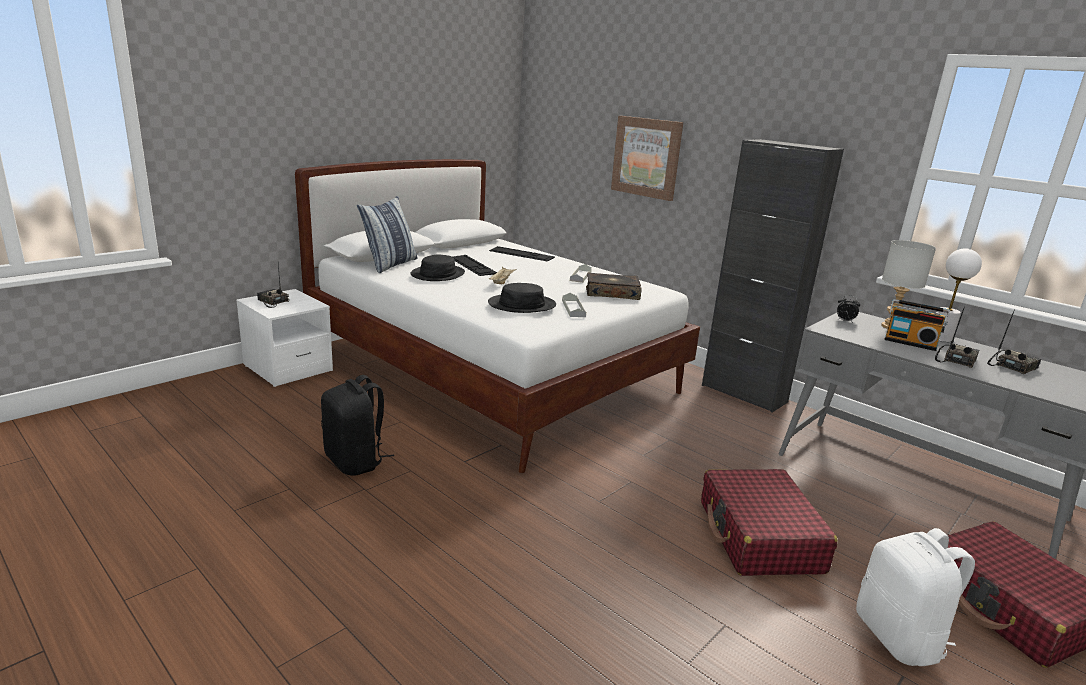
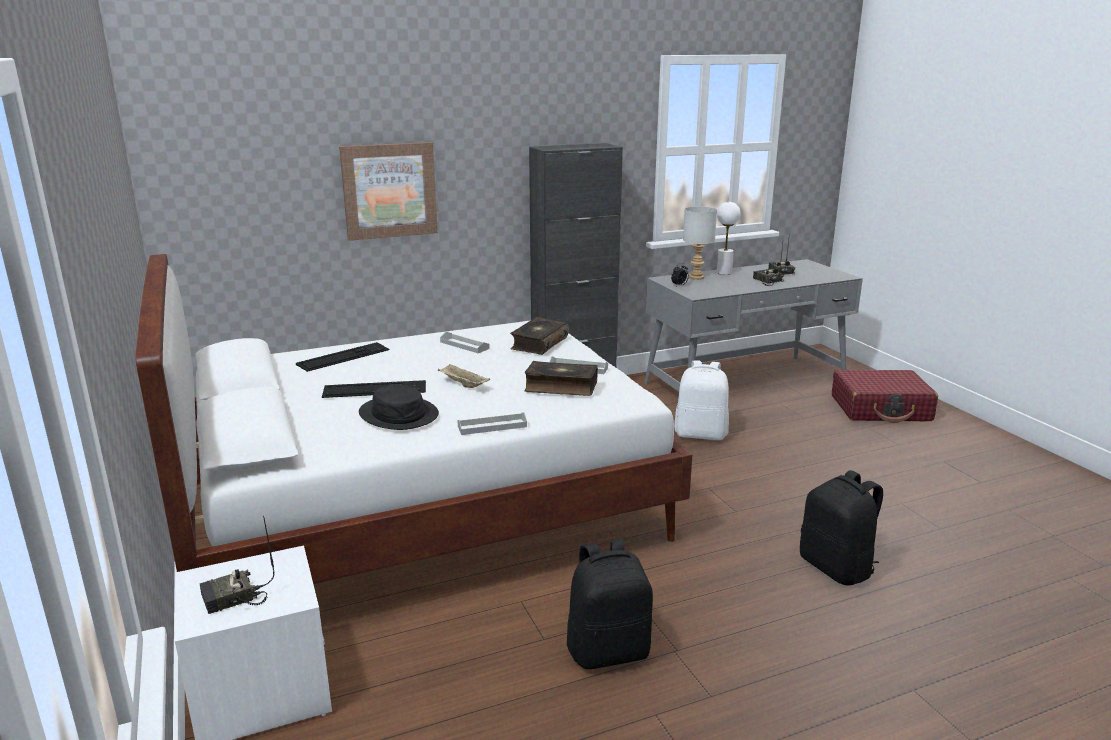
camera: 65 degrees left, 0 degrees up
(390, 264) = (316, 440): pillow -> none
(438, 296) = (492, 426): none -> grey tray
(522, 305) = (561, 387): black hat -> book
(535, 572) = (837, 568): none -> black backpack
(759, 537) = (800, 458): red suitcase -> none
(899, 638) = (910, 450): white backpack -> white backpack (701, 434)
(910, 342) = (731, 282): radio -> none

